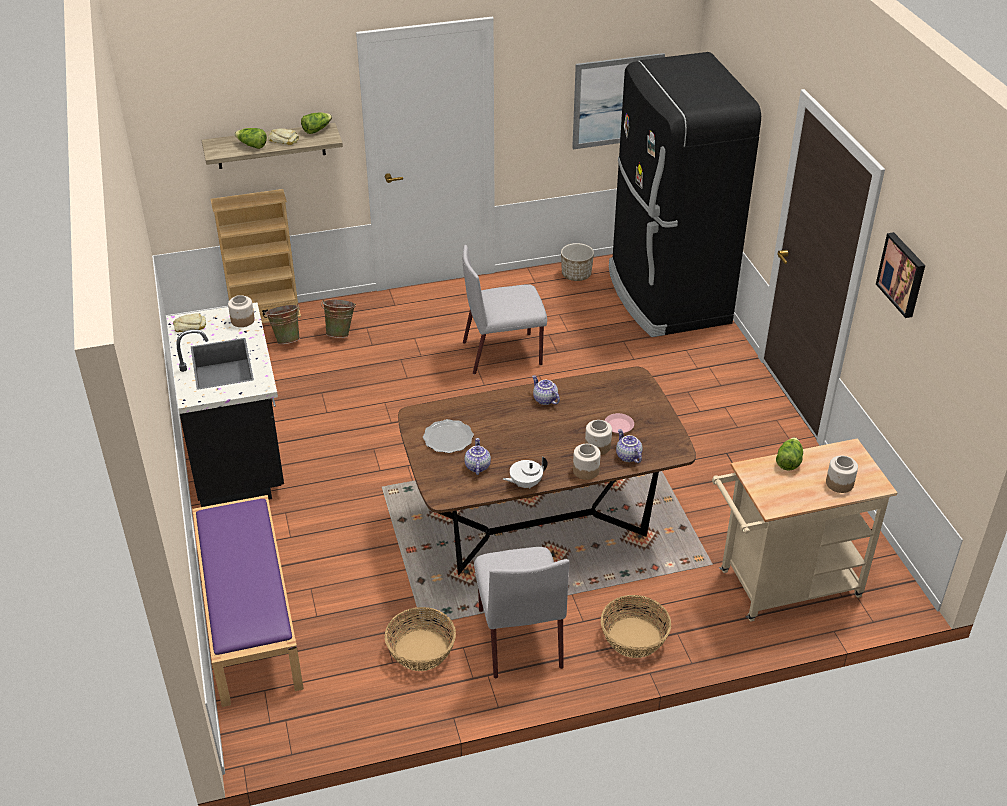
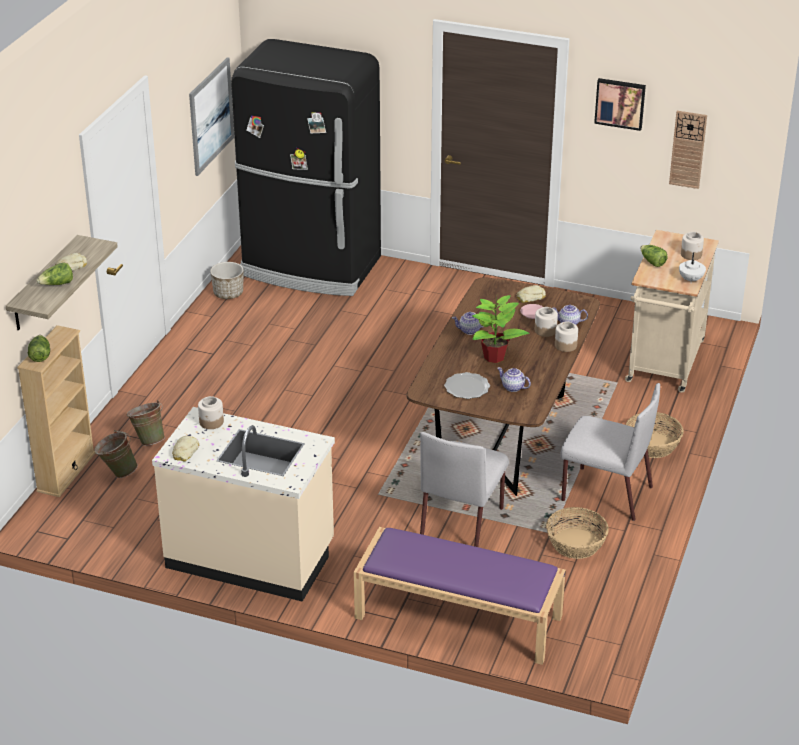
camera: 55 degrees left, 5 degrees down
(238, 456) = (251, 556): black counter -> beige counter
(317, 130) = (77, 246): lettuce -> lettuce (39, 355)
(503, 353) = (284, 370): grey chair -> grey chair (462, 522)
(517, 433) = (494, 357): none -> potted plant
(525, 484) = (553, 375): white teapot -> white teapot (690, 280)
(646, 412) = (530, 297): none -> bread
(940, 370) = (688, 149): none -> wall clock

